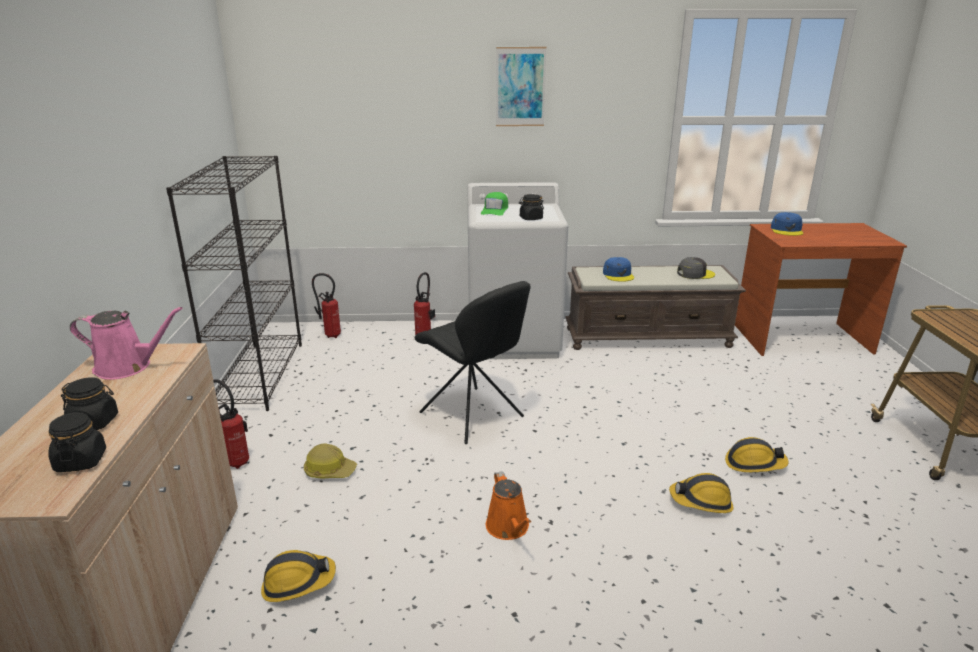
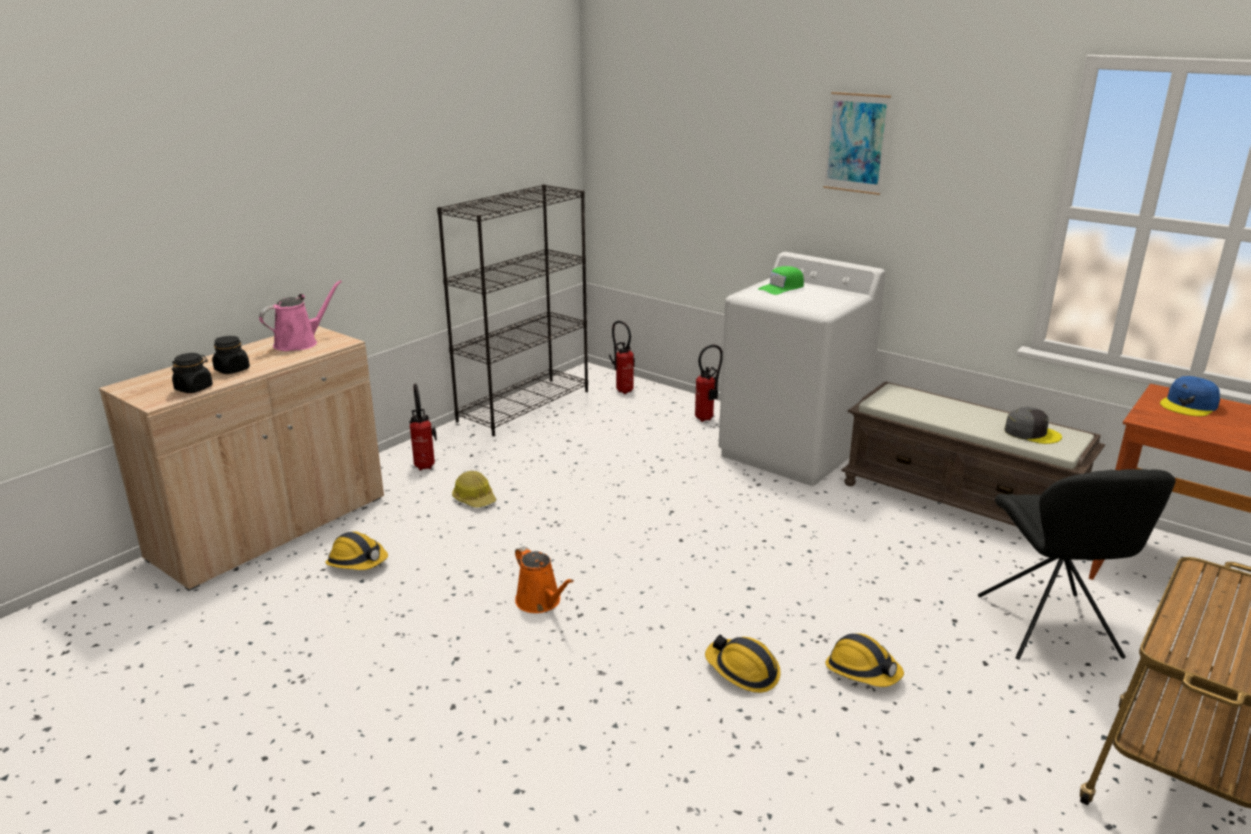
camera: 40 degrees right, 0 degrees up
(128, 367) = (300, 343): pink watering can -> pink watering can turned 90 degrees counterclockwise
(474, 416) = (644, 505): black chair -> black chair (1049, 629)
(509, 528) = (541, 602): orange watering can -> orange watering can turned 60 degrees counterclockwise
(531, 218) = (799, 305): black jar -> none
(618, 275) = (923, 405): blue cap -> none

